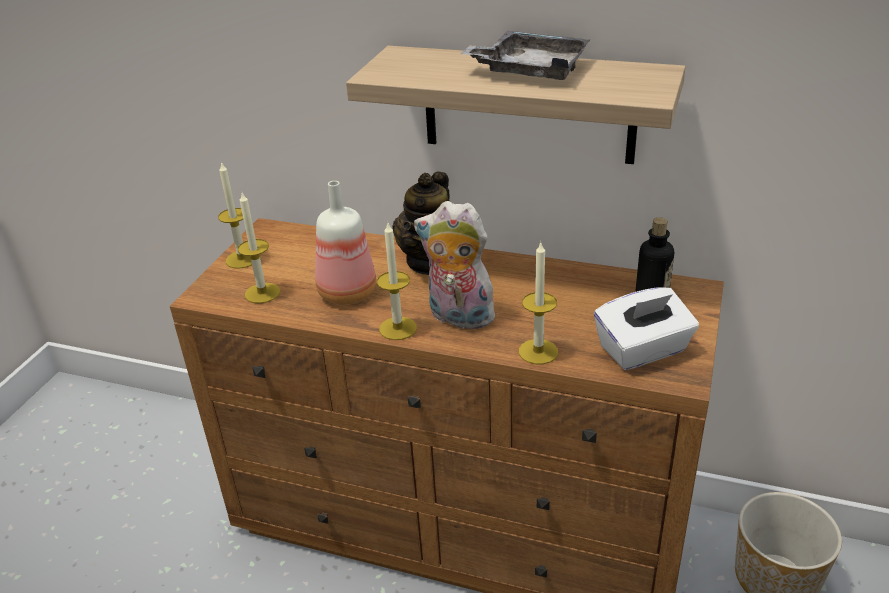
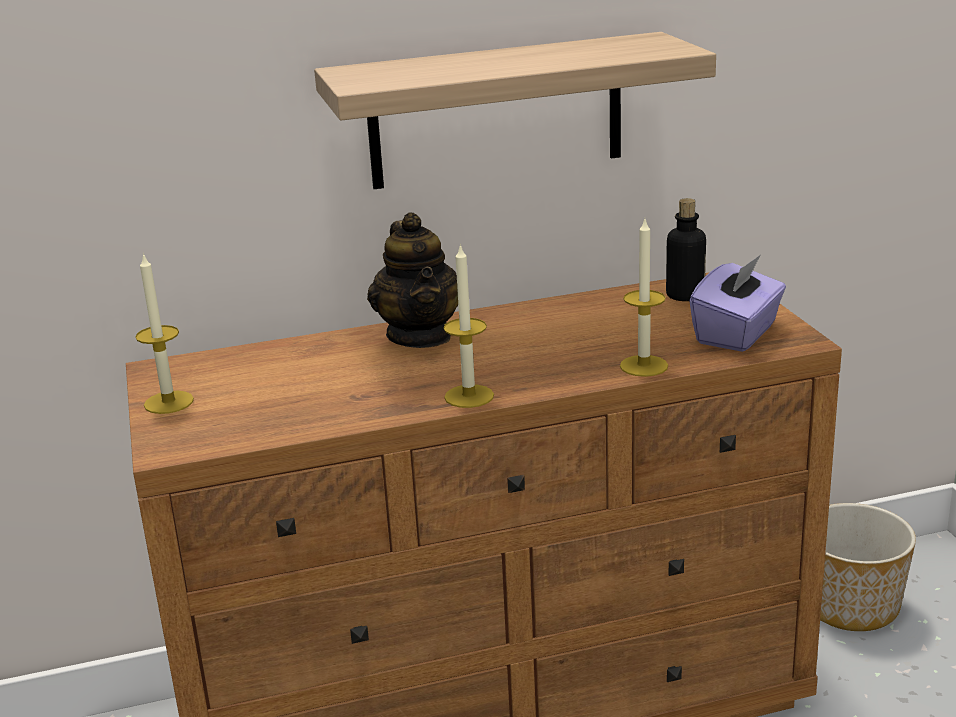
camera: 35 degrees left, 10 degrees down
(262, 293) = (249, 421): candle -> none
(346, 294) = (360, 389): bottle -> none
(457, 317) = (521, 368): plush toy -> none
(530, 70) = (524, 56): grey tray -> none
(643, 350) = (737, 334): white tissue box -> purple tissue box

